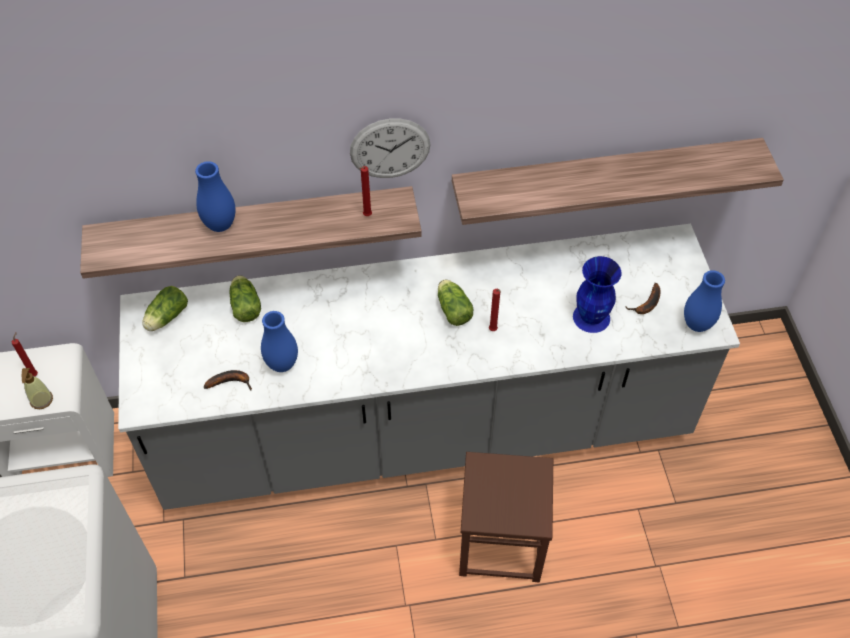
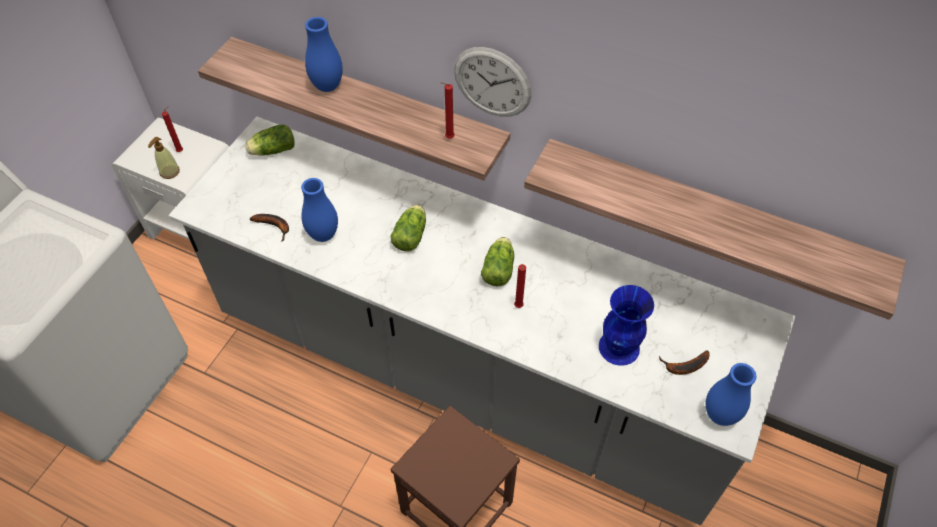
camera: 35 degrees right, 0 degrees up
(245, 305) = (337, 172): lettuce -> lettuce (411, 234)

